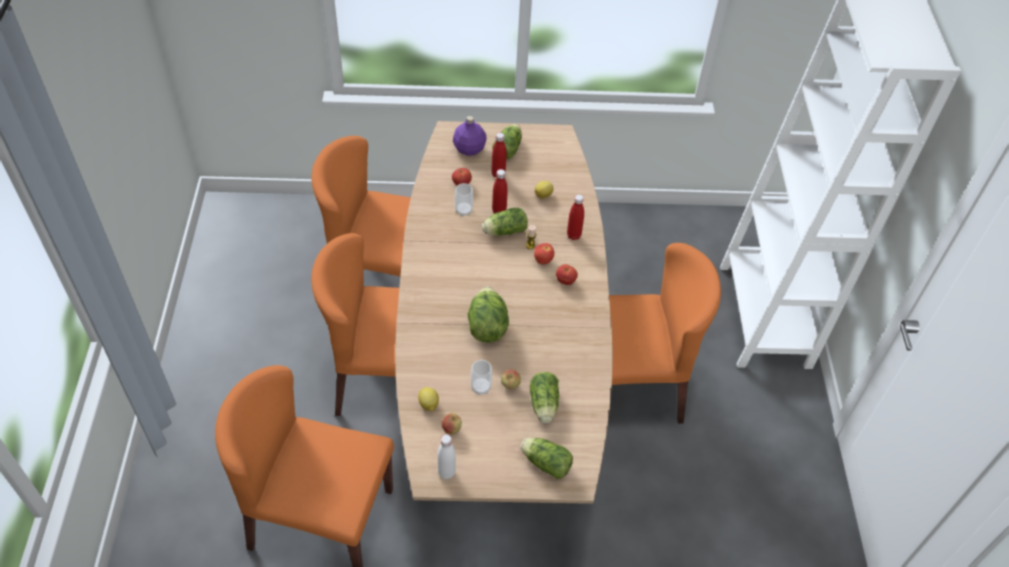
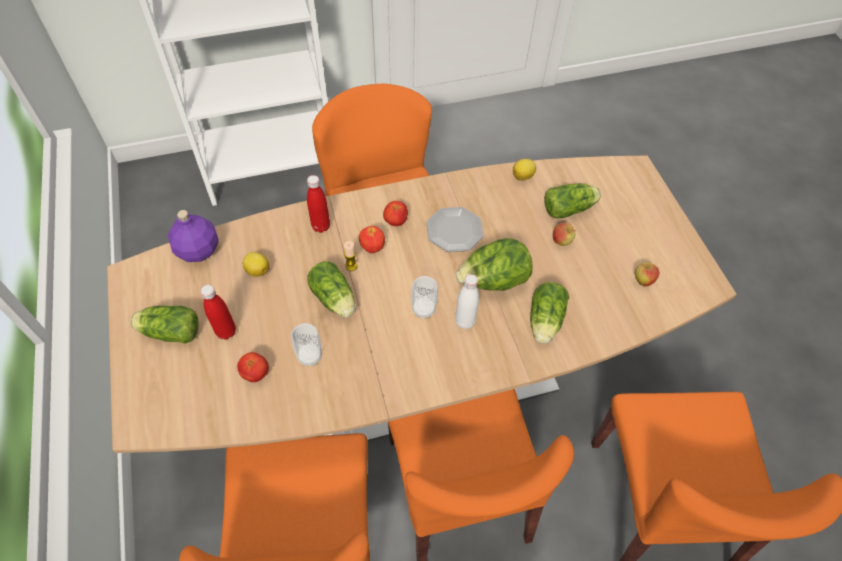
camera: 105 degrees left, 5 degrees up
(428, 404) = (625, 310): lemon -> lemon (523, 176)
(446, 472) = (692, 272): white bottle -> white bottle (465, 321)
(469, 149) = (177, 383): purple bottle -> purple bottle (198, 251)
(481, 387) = (577, 267): cup -> cup (423, 309)
(499, 210) = (298, 314): red bottle -> none
(544, 462) = (632, 196): lettuce -> lettuce (544, 322)
(545, 316) = (454, 230): none -> plate

